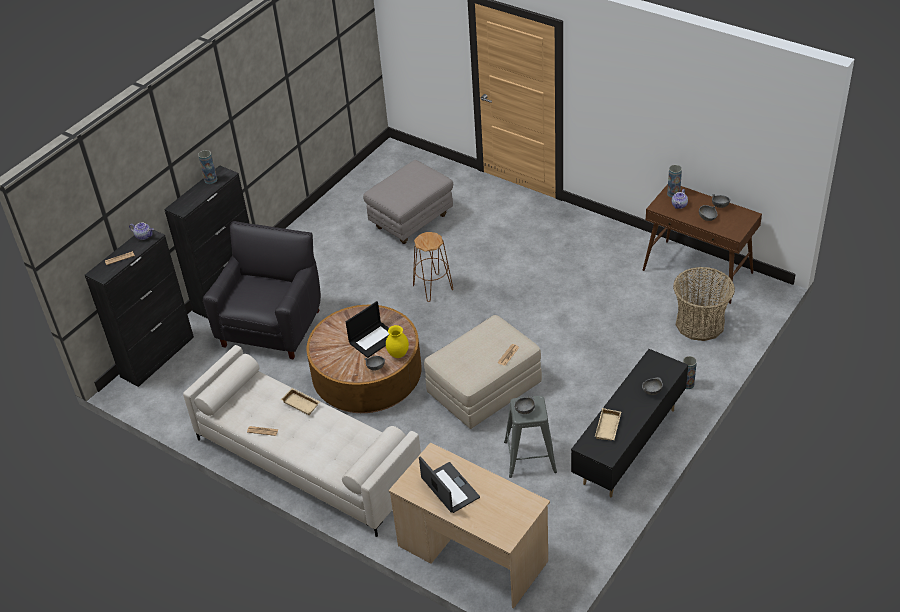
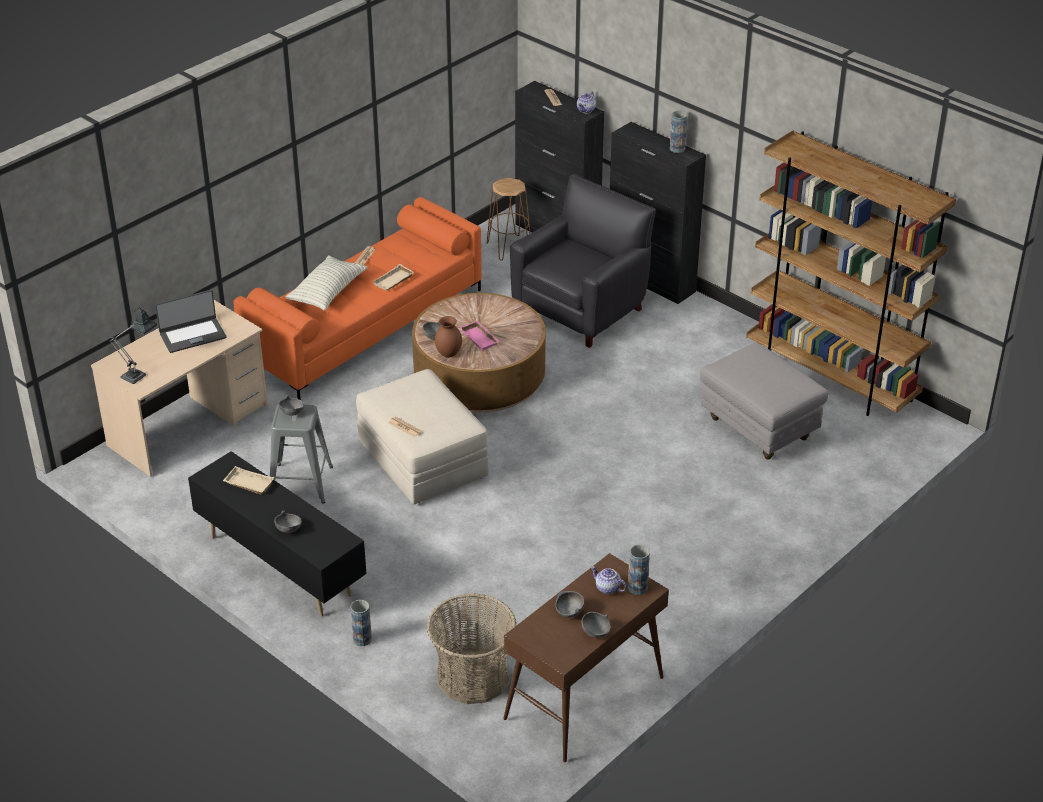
camera: 95 degrees right, 5 degrees down
(272, 327) = (582, 310): black armchair -> black armchair turned 75 degrees counterclockwise
(306, 461) = (364, 326): white sofa -> orange sofa
(322, 446) = (327, 292): none -> pillow
(348, 194) = (831, 378): none -> brown bookcase
(374, 339) = (481, 338): laptop -> pink tray
(398, 355) = (448, 354): yellow vase -> brown vase
(432, 287) = (618, 436): brown stool -> brown stool (509, 247)
(516, 512) = (137, 374): none -> table lamp

